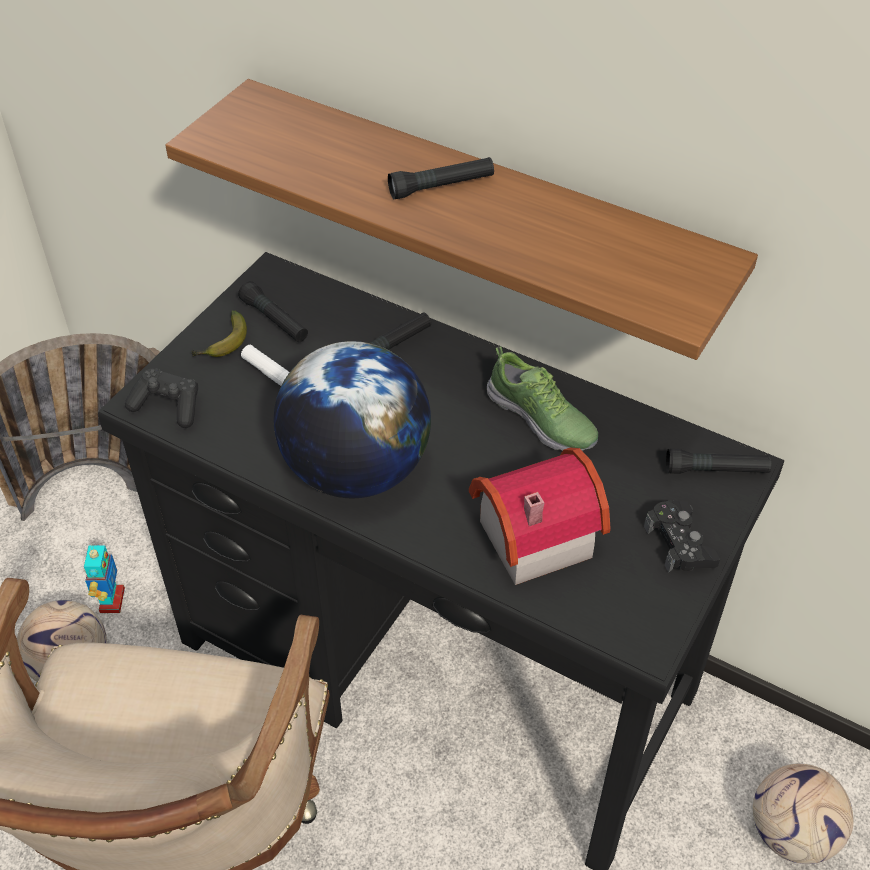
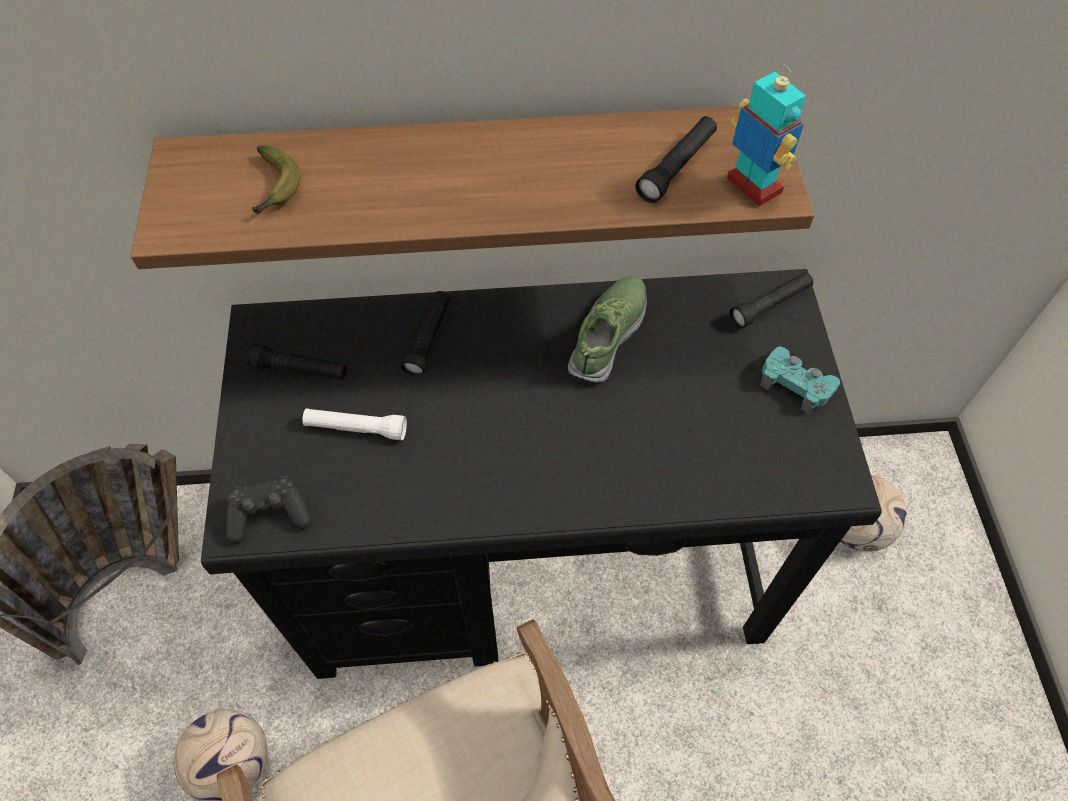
camera: 35 degrees left, 10 degrees up
(111, 600) = (225, 683): toy robot -> toy robot (752, 186)
(223, 344) = (270, 421): banana -> banana (275, 188)
(356, 470) = (497, 474): globe -> none
(441, 187) = (460, 168): black flashlight -> black flashlight (676, 167)
(529, 534) = (683, 446): toy house -> none
(542, 419) = (608, 336): shoe -> shoe turned 75 degrees counterclockwise
(680, 544) = (796, 384): black game controller -> turquoise game controller

